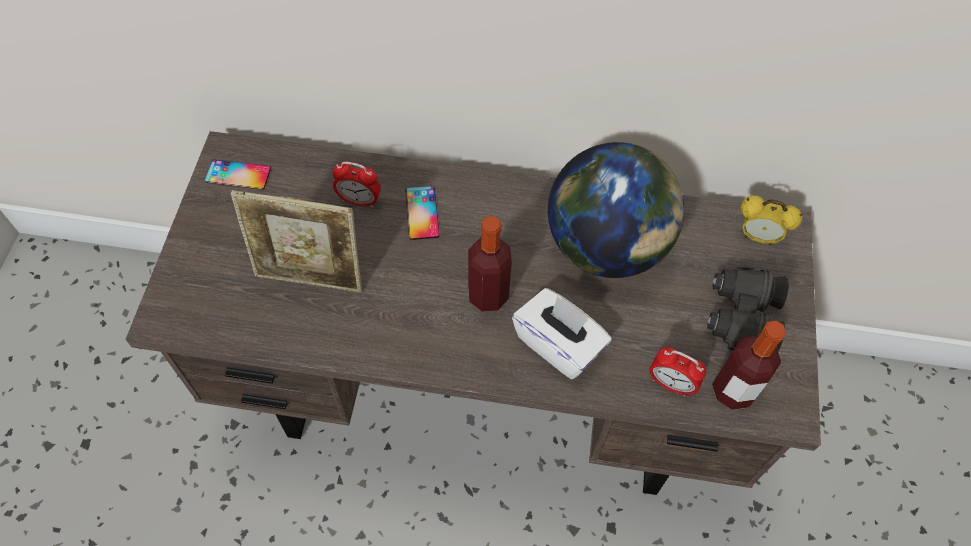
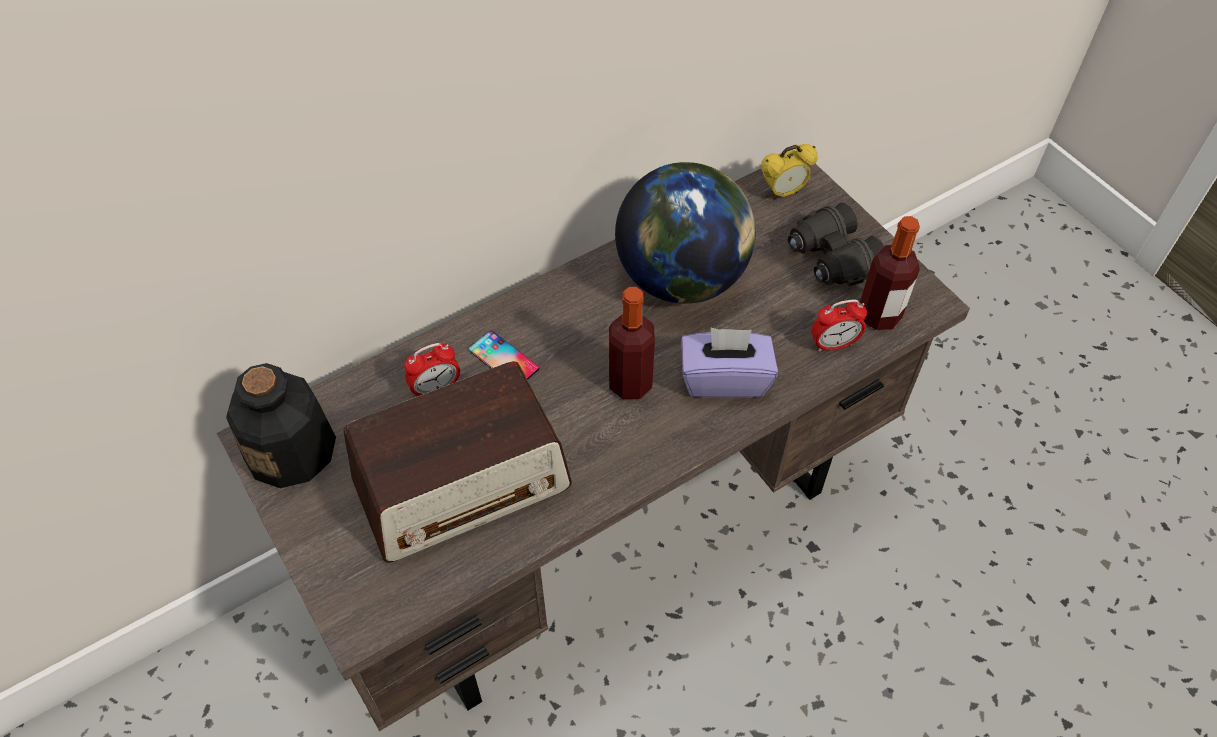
camera: 40 degrees left, 5 degrees down
(238, 175) = (292, 450): phone -> bottle
(311, 278) = (463, 484): picture frame -> radio
(559, 344) = (724, 378): white tissue box -> purple tissue box

